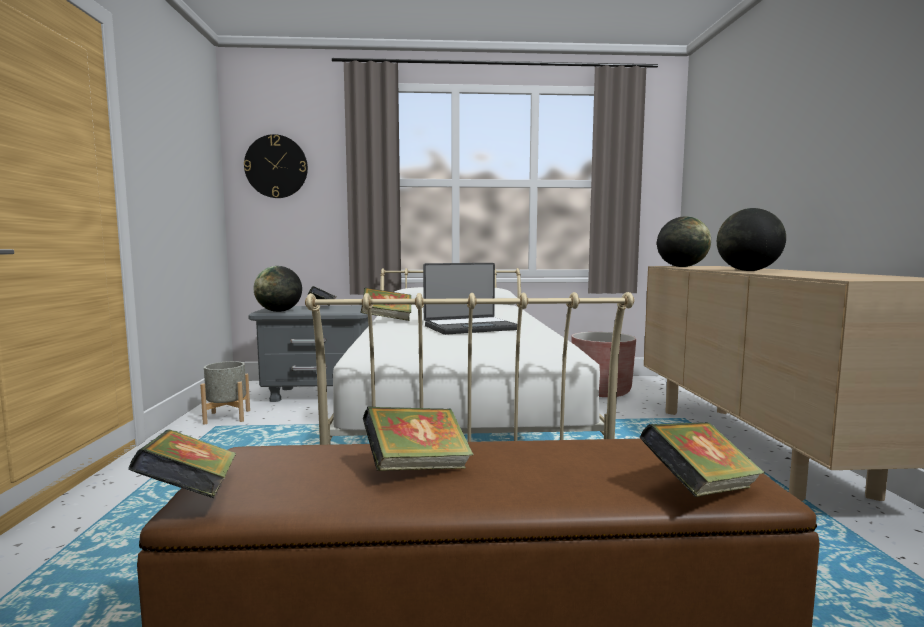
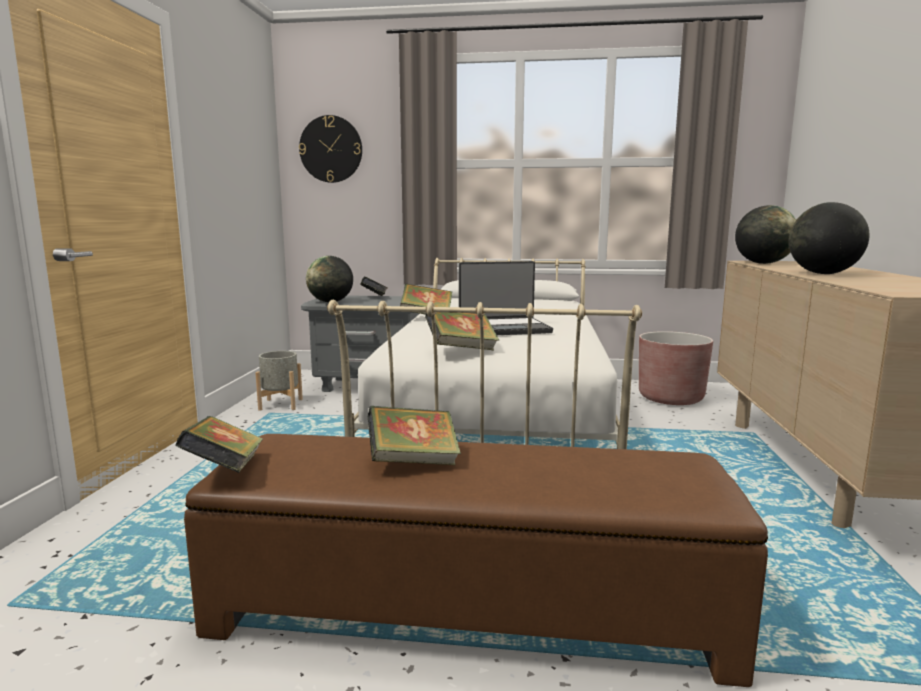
camera: 10 degrees right, 5 degrees up
(700, 489) = (661, 499): book -> book (461, 350)

